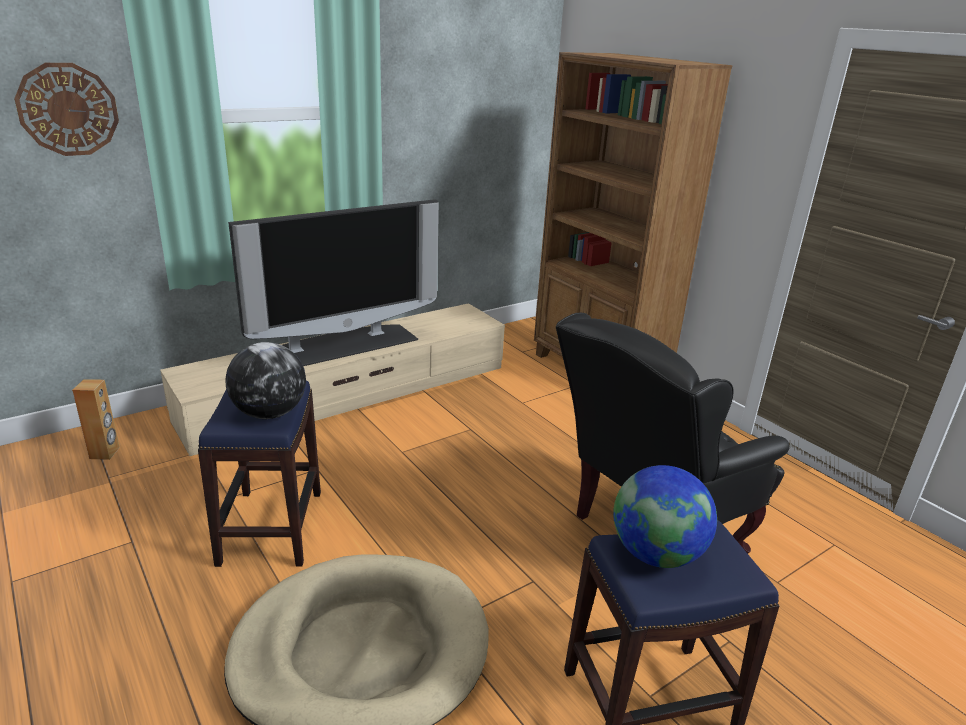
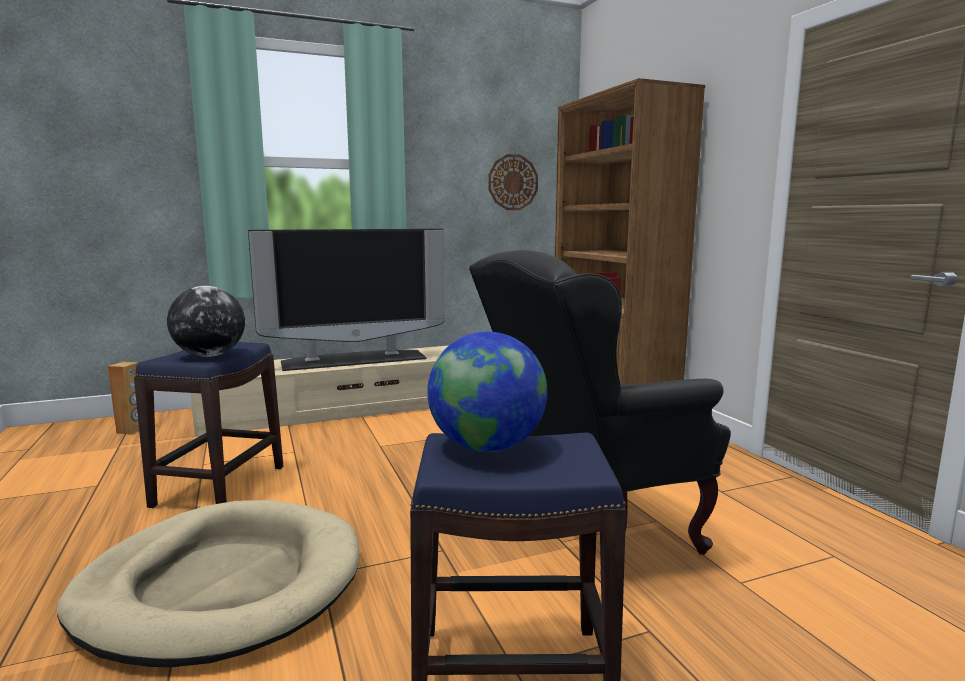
camera: 15 degrees right, 15 degrees down
(68, 109) = (145, 148): wall clock -> wall clock (513, 182)

